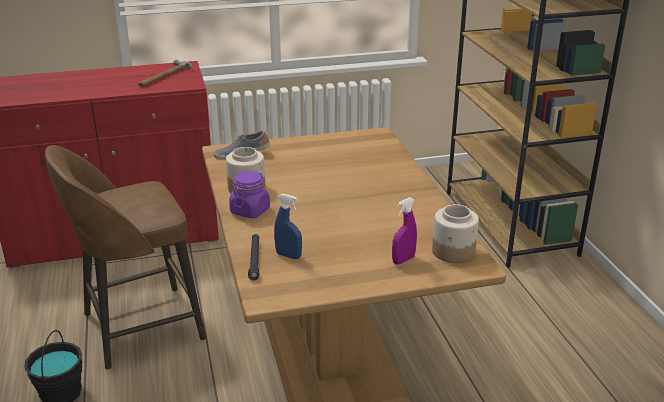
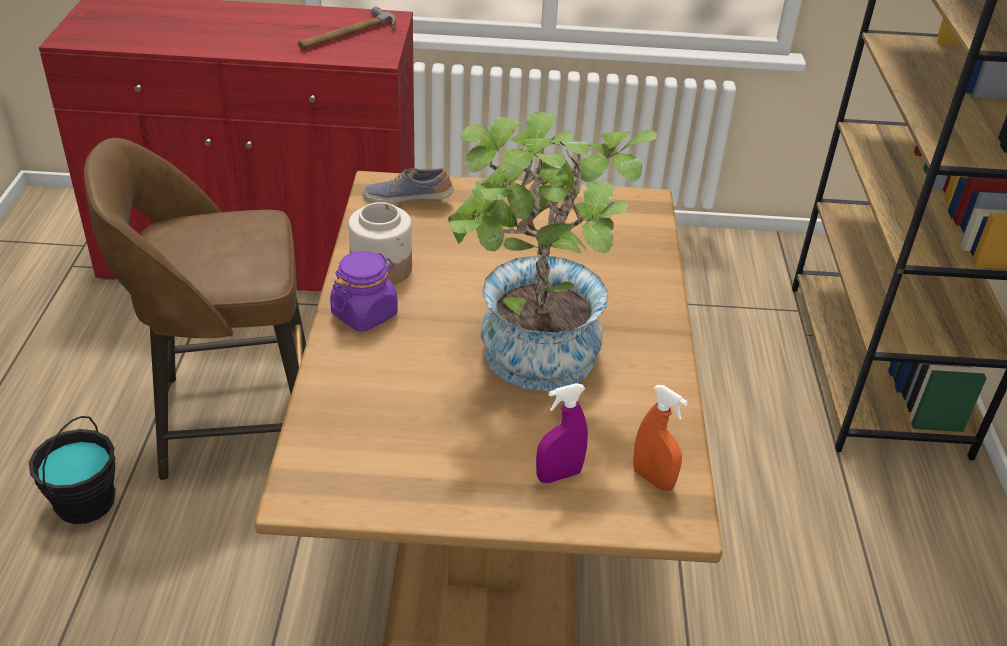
camera: 15 degrees right, 10 degrees up
(254, 260) = (322, 415): black flashlight -> none
(288, 255) = (378, 419): blue spray bottle -> none
(358, 215) = (530, 363): none -> potted plant
(453, 252) = (652, 479): jar -> orange spray bottle

